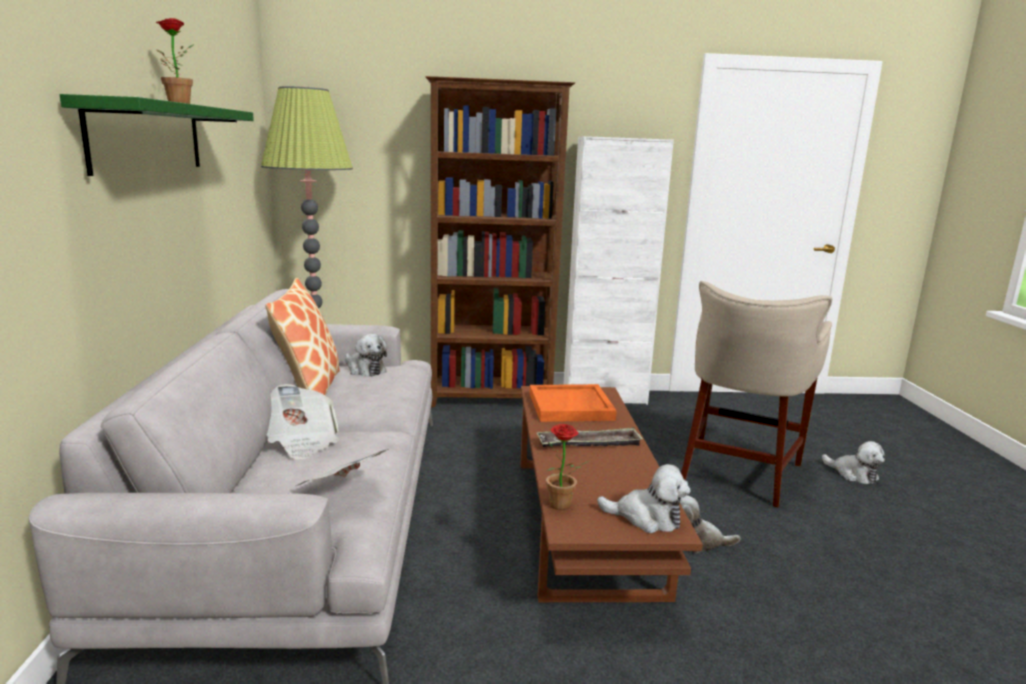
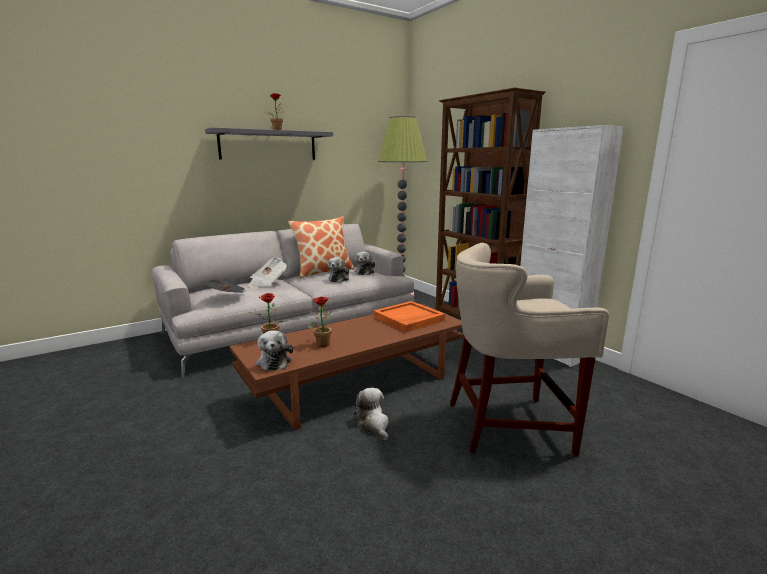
camera: 60 degrees right, 0 degrees up
(148, 137) = (268, 145): green shelf -> grey shelf
(589, 444) = (357, 332): tray -> none
(607, 473) = (321, 343): none -> potted plant
(853, 474) = (612, 492): plush toy -> plush toy (339, 279)

